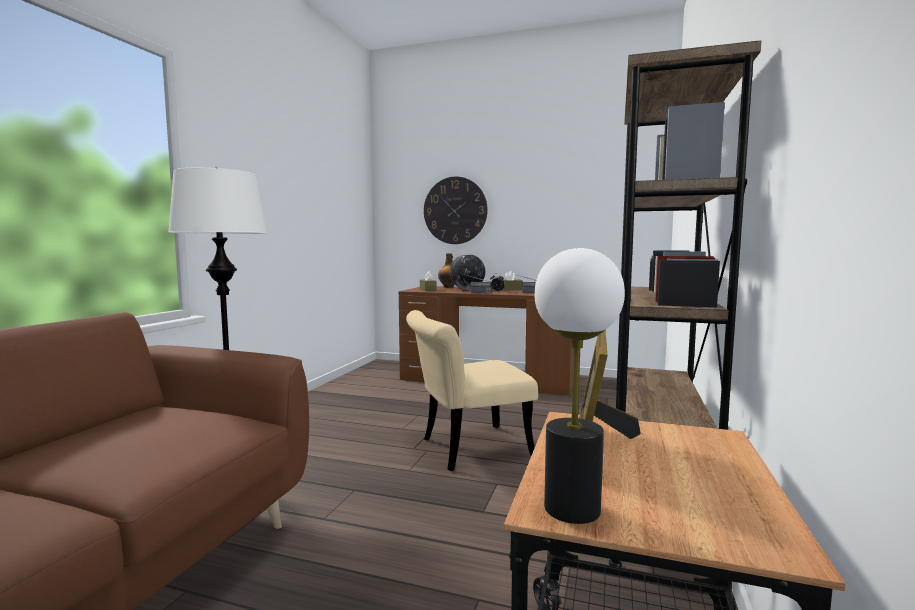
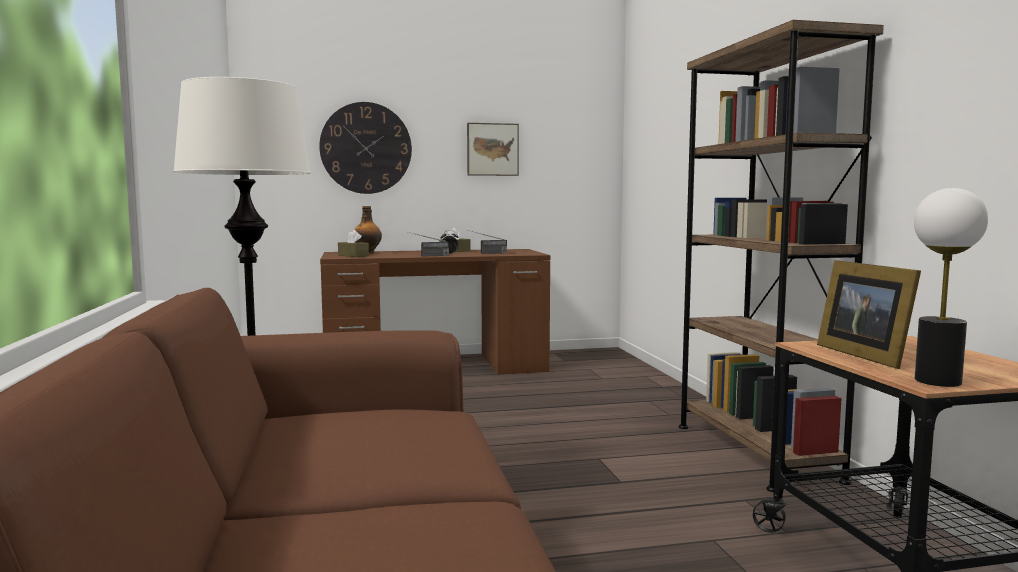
camera: 30 degrees left, 0 degrees up
(466, 449) = (523, 437): beige chair -> none
(467, 289) = (403, 253): globe -> none
(550, 208) = (492, 149): none -> picture

